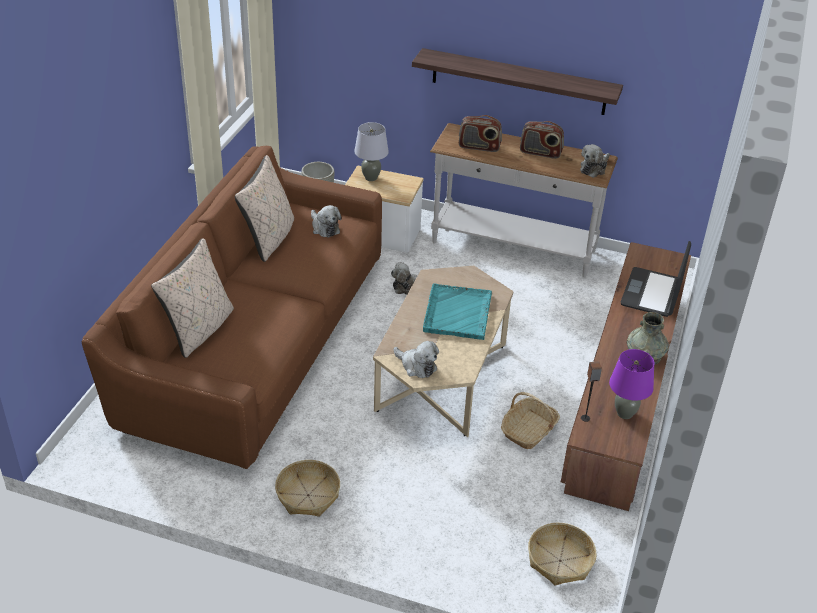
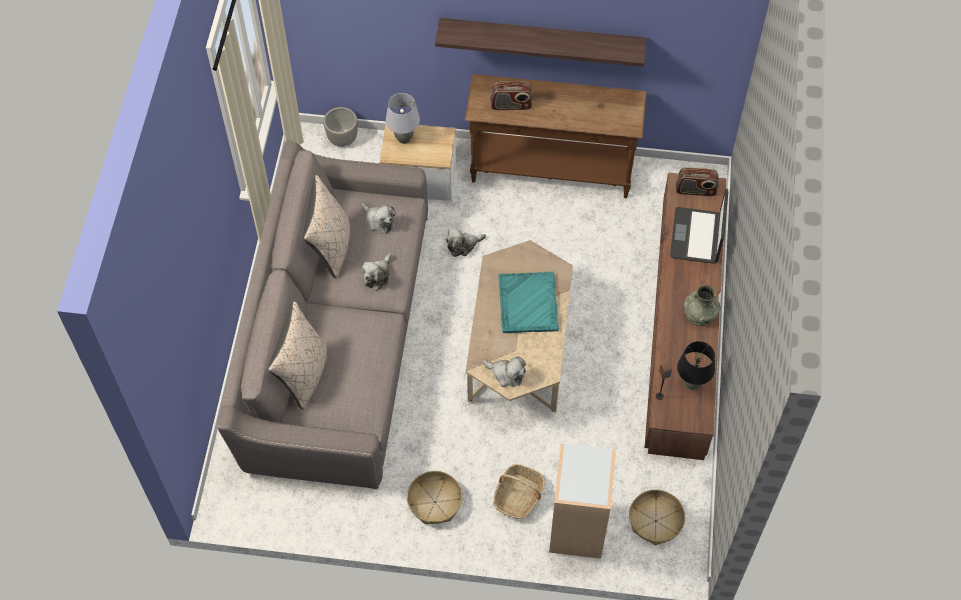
camera: 10 degrees left, 20 degrees up
(256, 336) = (337, 336): brown sofa -> grey sofa
(464, 550) = (577, 528): none -> bookcase
(513, 248) = (551, 173): white console table -> brown console table
(529, 430) = (606, 393): basket -> basket (518, 496)
(540, 153) = (571, 101): radio -> radio (695, 190)
(594, 168) = (626, 114): plush toy -> plush toy (377, 275)
(624, 414) = (691, 384): purple table lamp -> black table lamp

